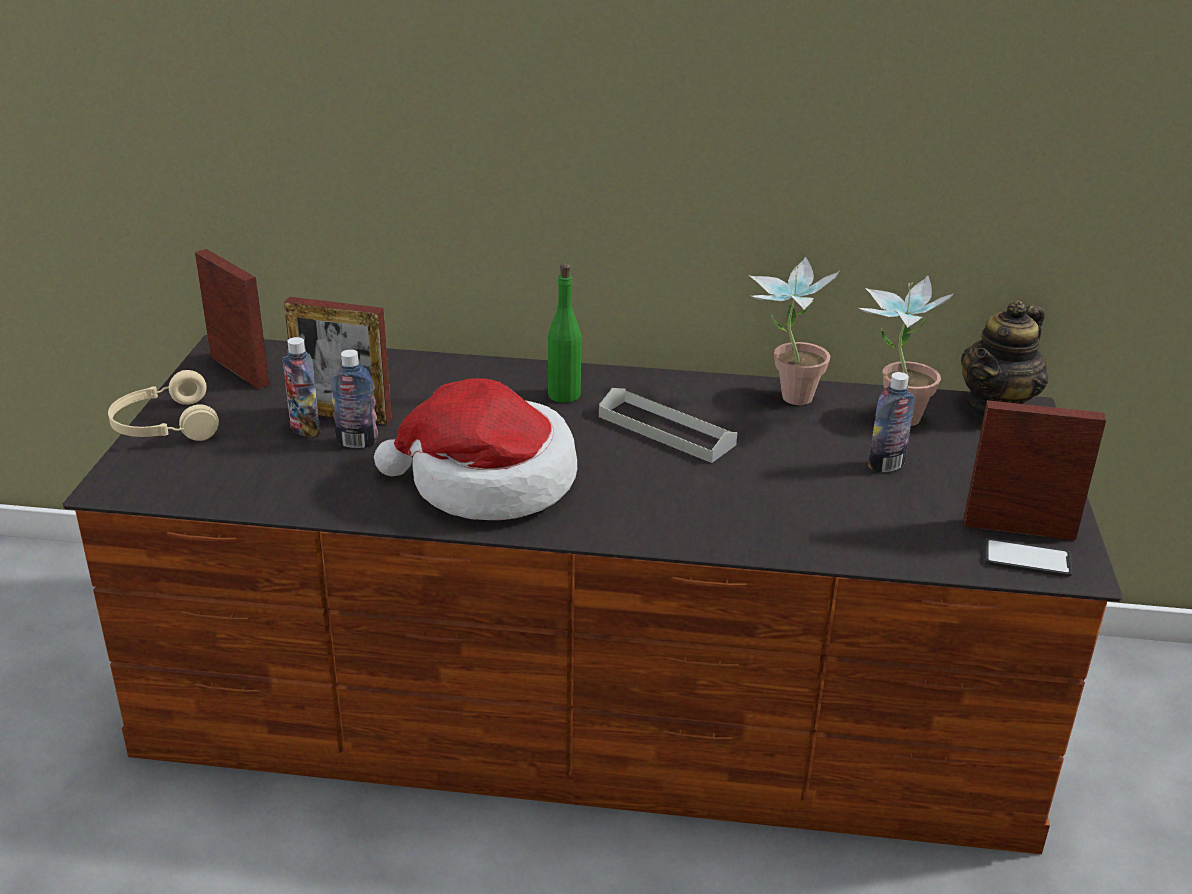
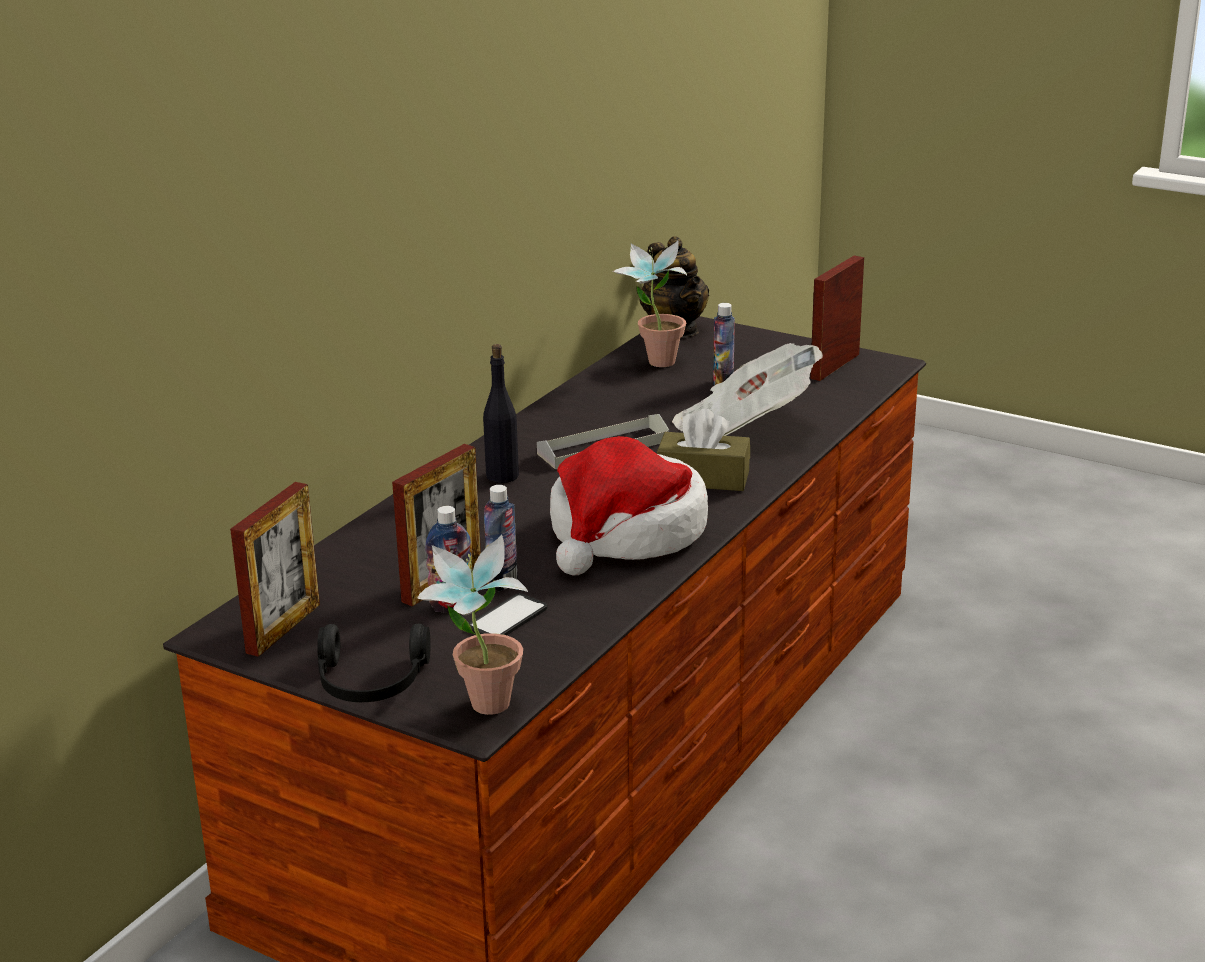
camera: 65 degrees left, 5 degrees down
(164, 426) = (371, 683): beige headphones -> black headphones
(239, 370) = (283, 628): picture frame -> picture frame turned 135 degrees clockwise
(564, 395) = (502, 476): green bottle -> black bottle
(641, 500) = (703, 478): none -> brown tissue box
(784, 500) = (744, 428): none -> newspaper
(785, 396) = (589, 393): potted plant -> potted plant (480, 711)
(1027, 559) = (871, 373): phone -> phone (508, 618)

